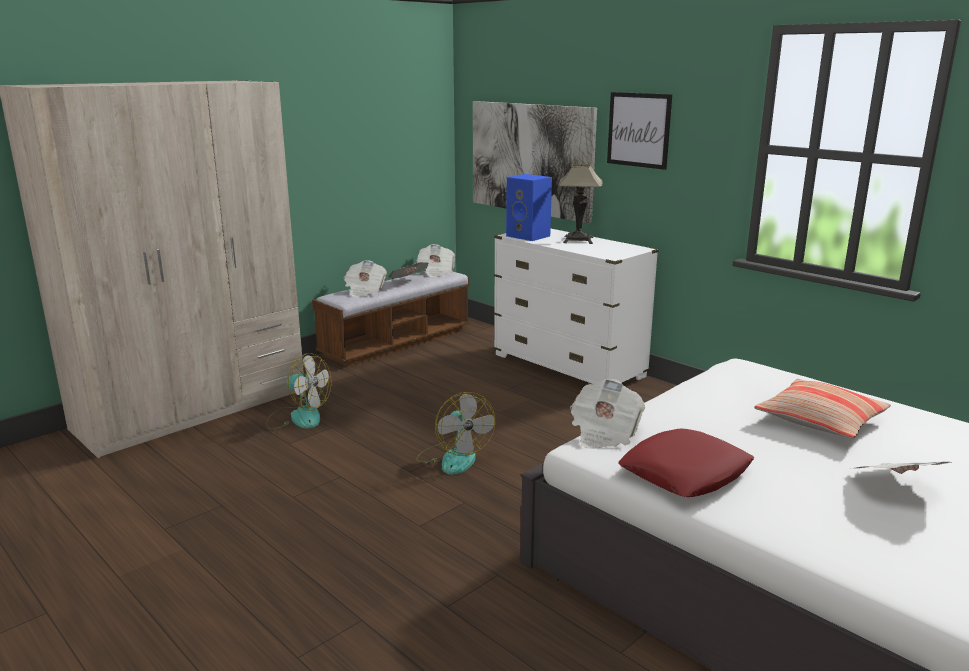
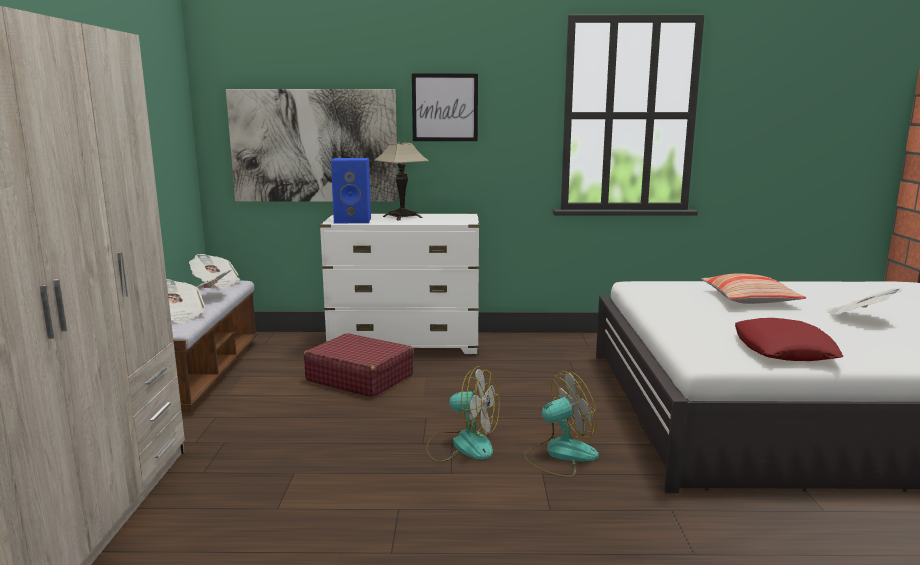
camera: 45 degrees left, 5 degrees down
(298, 417) = (233, 480): fan -> fan (560, 454)
(482, 381) = (359, 378): none -> red suitcase
(604, 433) = (688, 346): newspaper -> none

